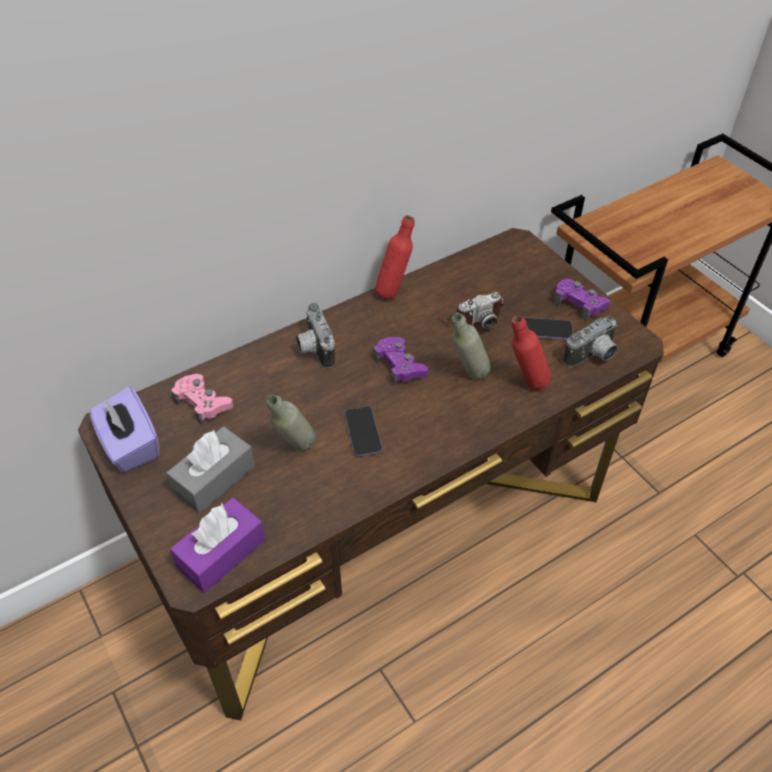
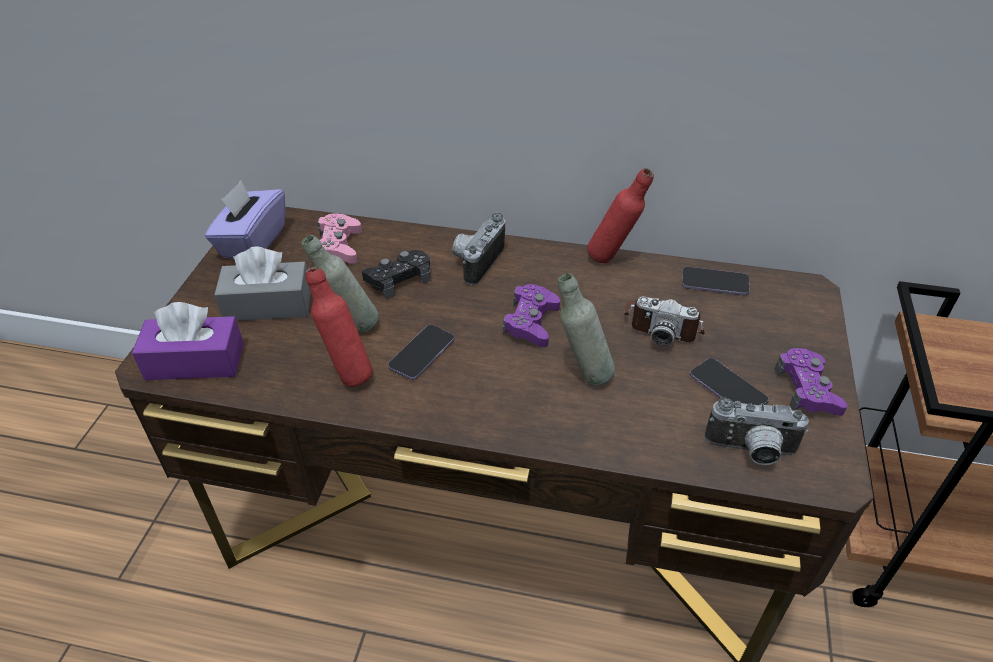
camera: 45 degrees right, 5 degrees down
(279, 396) = (398, 278): none -> black game controller
(467, 269) = (714, 283): none -> phone
(525, 384) = (633, 424): red bottle -> red bottle (347, 373)

